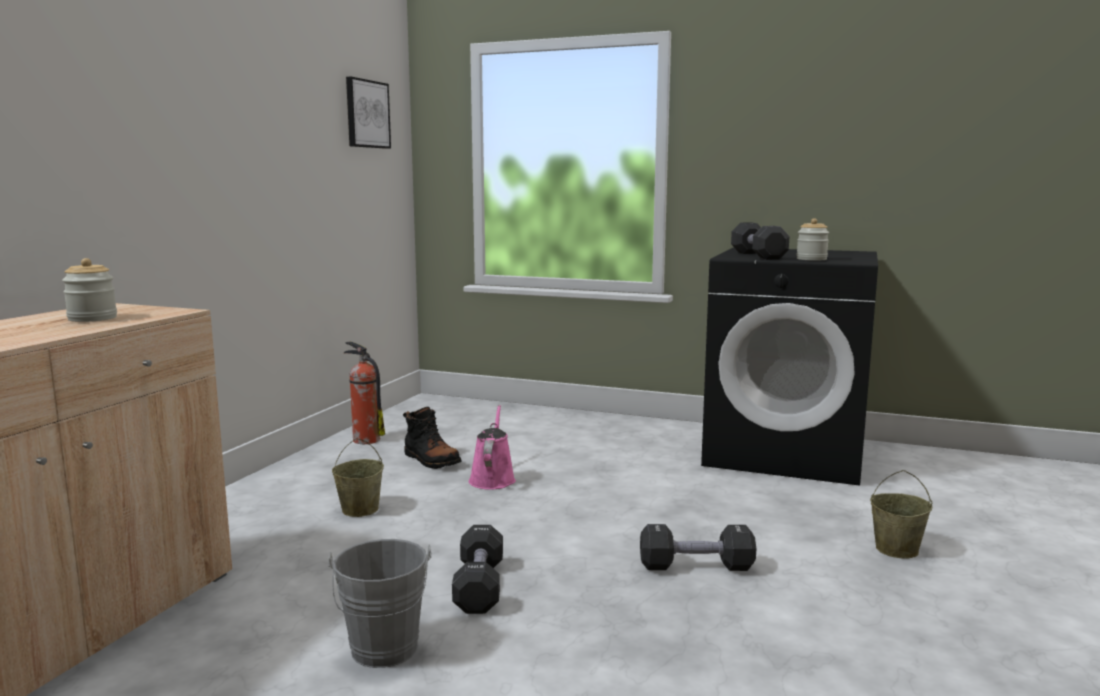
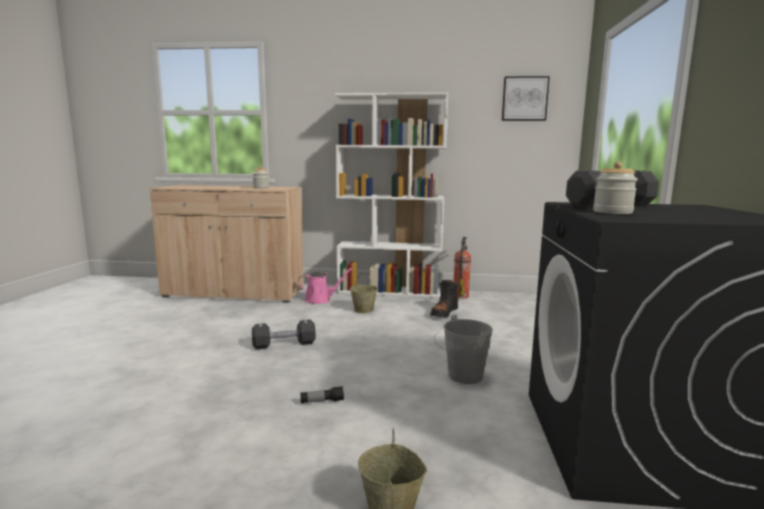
camera: 75 degrees right, 0 degrees up
(276, 479) = (390, 291): none -> white bookcase
(384, 653) = (222, 336): grey bucket -> grey bucket (461, 376)
(492, 479) = (428, 330): pink watering can -> pink watering can (320, 300)
(696, 566) = (322, 401): black dumbbell -> flashlight

